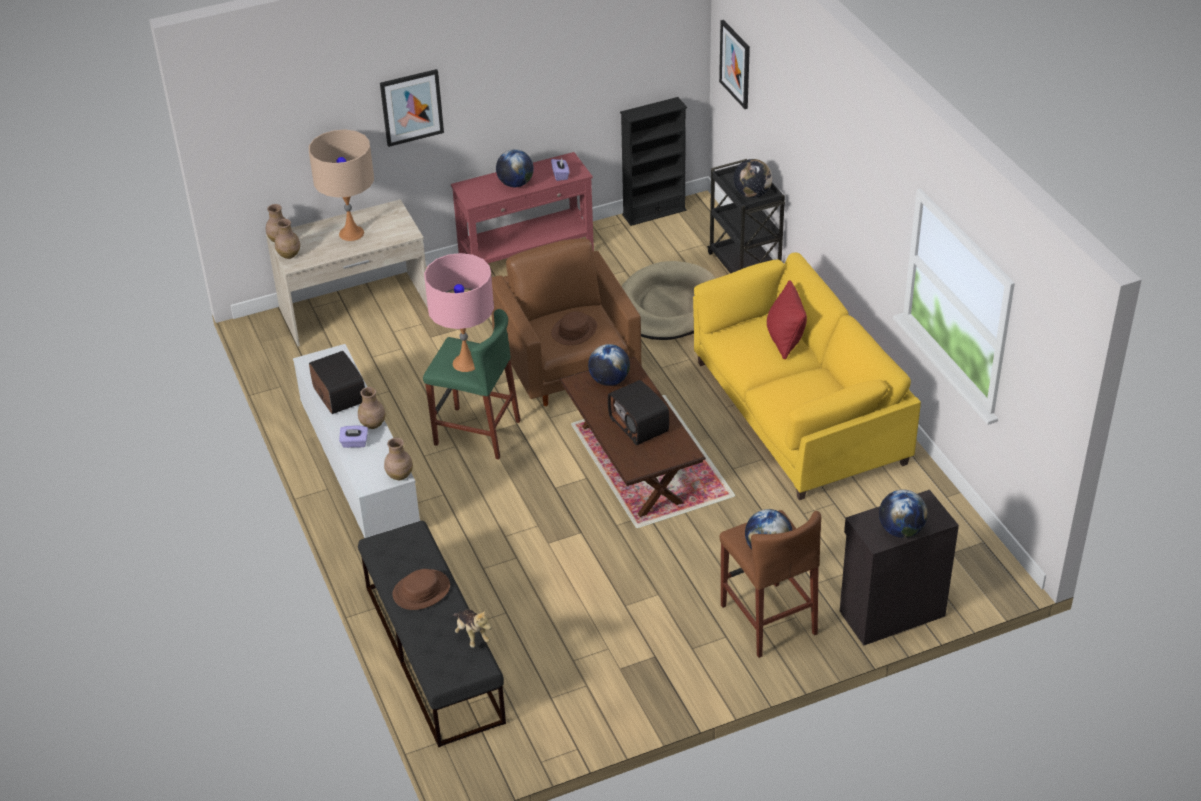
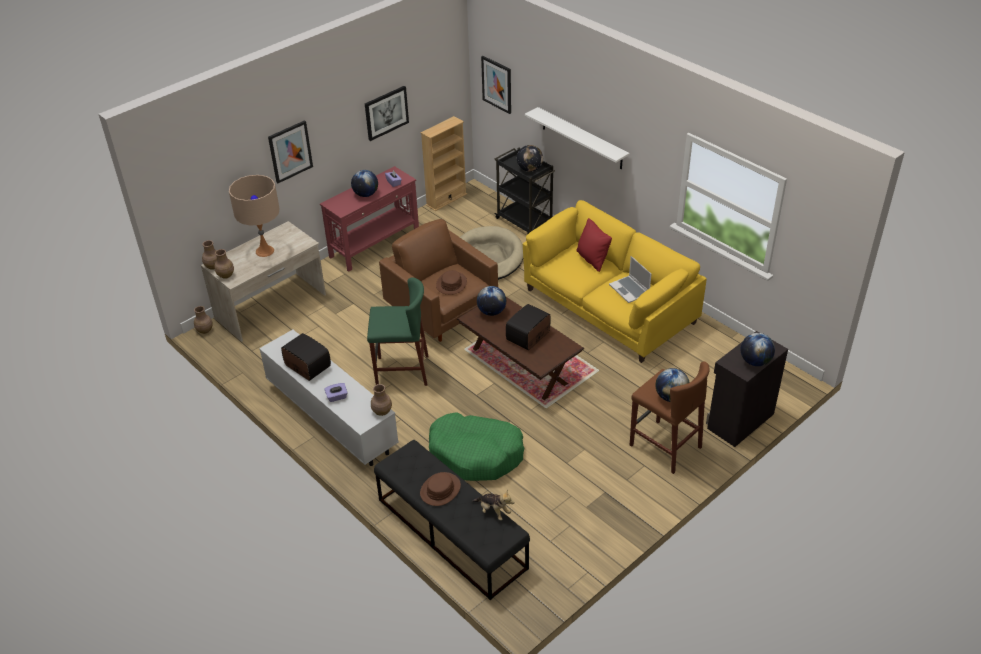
camera: 20 degrees left, 0 degrees up
(373, 424) = (343, 380): brown vase -> brown vase (205, 330)
(466, 363) = (395, 321): pink table lamp -> none
(514, 564) = (476, 454): none -> green dog bed
(566, 76) = (386, 112): none -> picture
(640, 425) = (528, 336): radio -> radio turned 90 degrees clockwise
(654, 212) = (446, 199): black bookcase -> beige bookcase
(812, 395) = (630, 290): none -> laptop
(815, 165) = (582, 138): none -> white shelf

